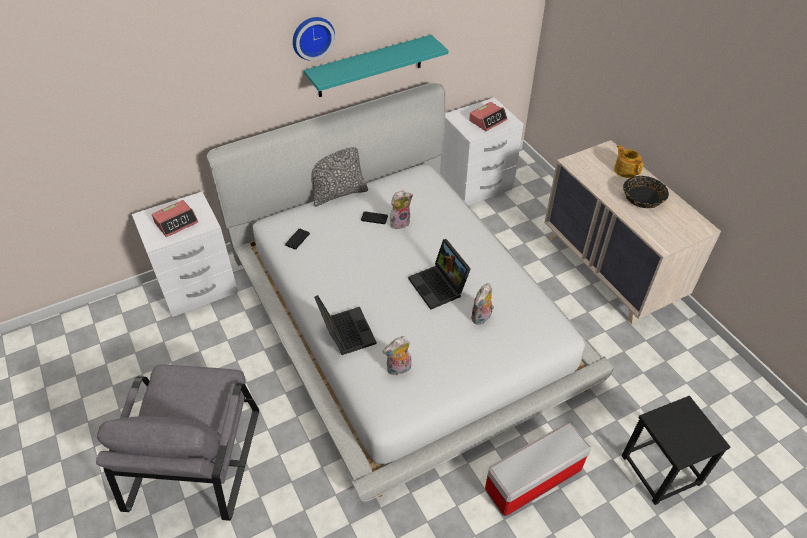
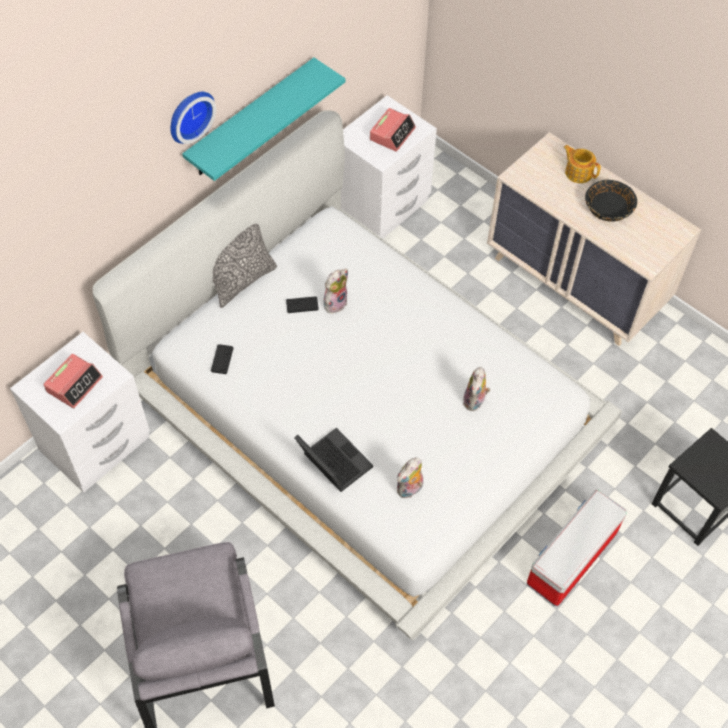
camera: 20 degrees left, 10 degrees up
(439, 286) = (414, 375): laptop -> none

